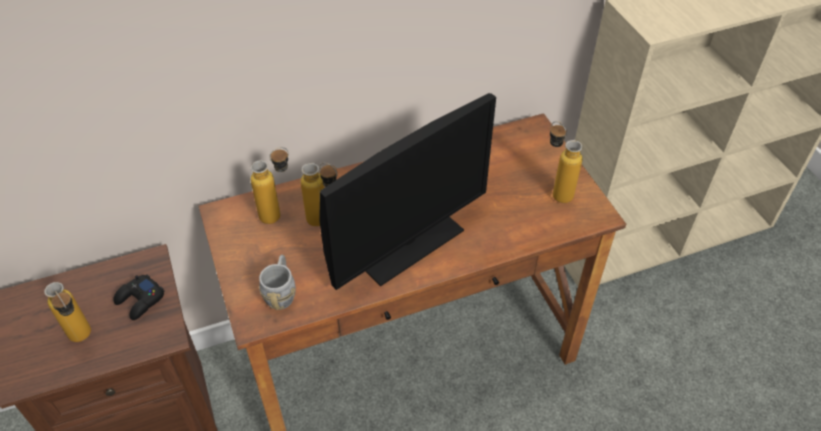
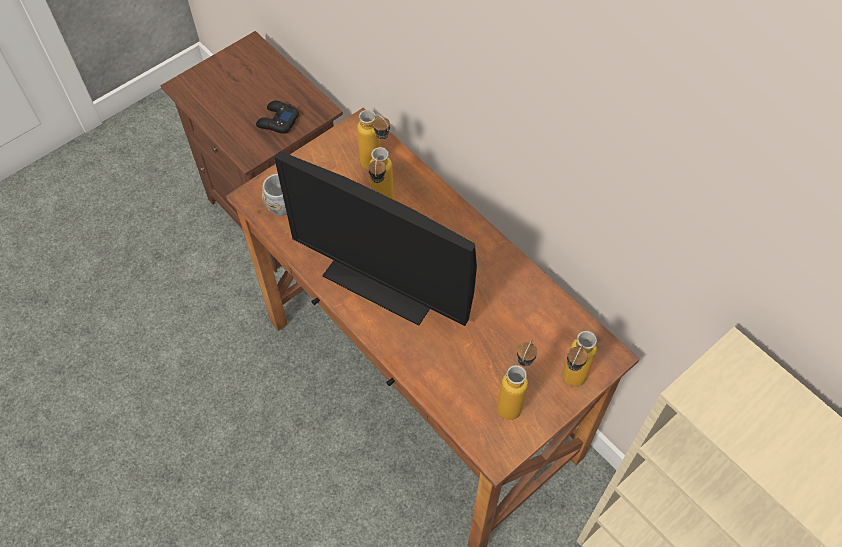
camera: 70 degrees right, 10 degrees up
(84, 339) = (229, 104): bottle -> bottle (569, 384)

